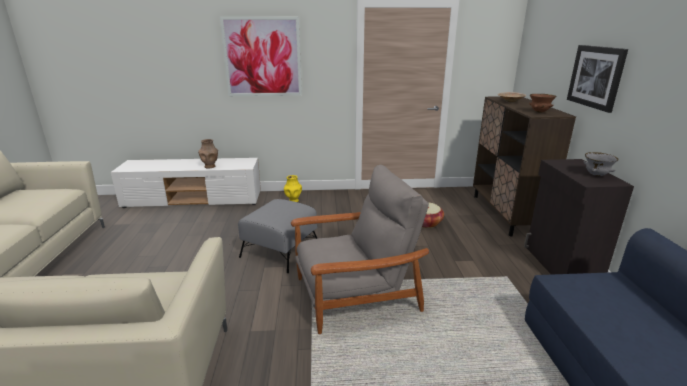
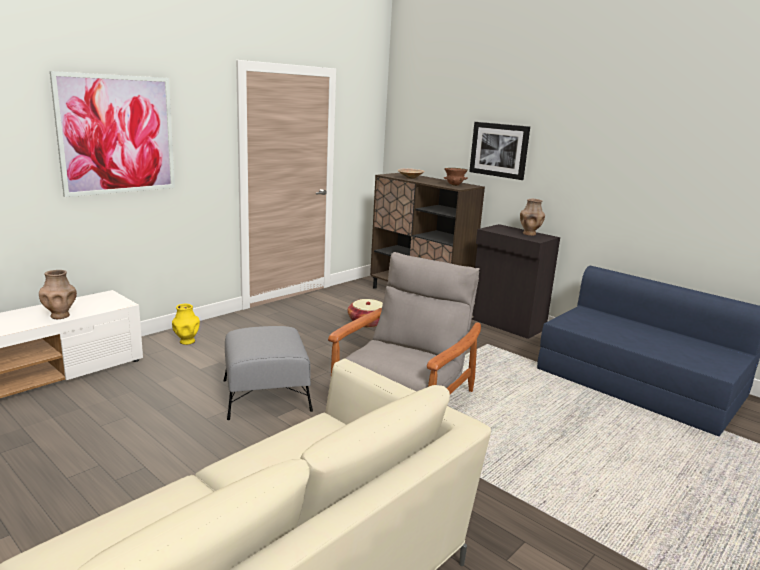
camera: 45 degrees left, 5 degrees down
(596, 175) = (529, 234): grey bowl -> brown vase

